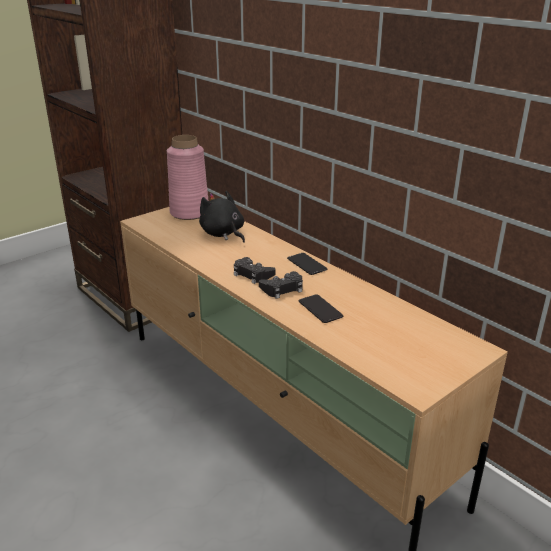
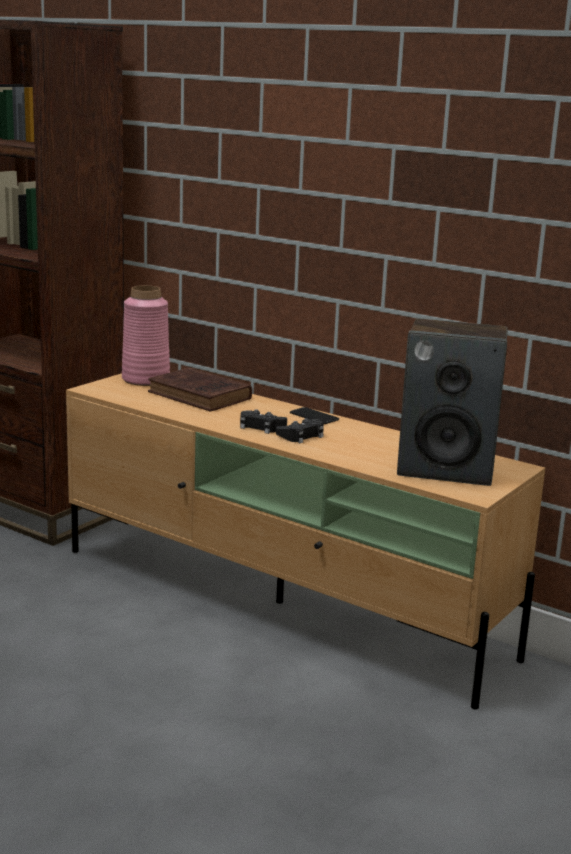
camera: 15 degrees left, 10 degrees down
(223, 234) = (201, 396): black plush toy -> brown book
(320, 309) = (351, 448): phone -> none
(402, 346) = (447, 469): none -> speaker

